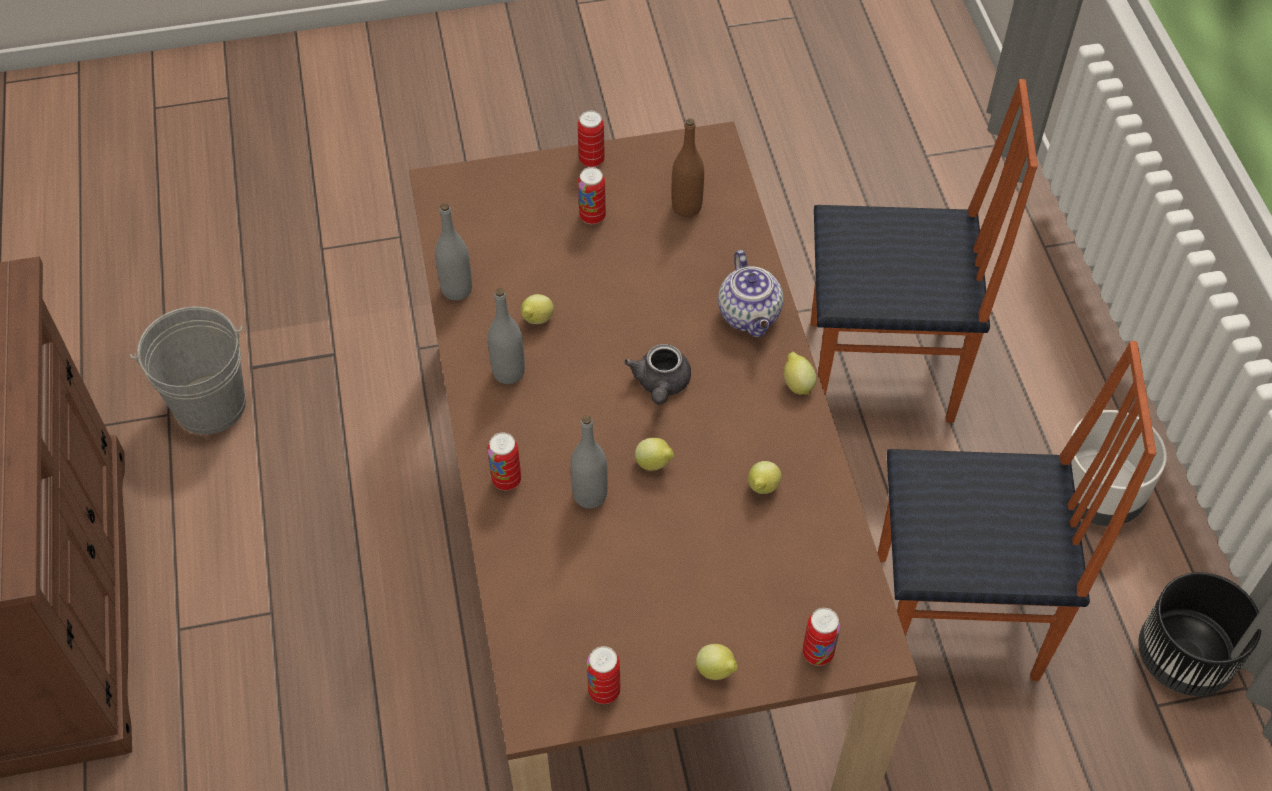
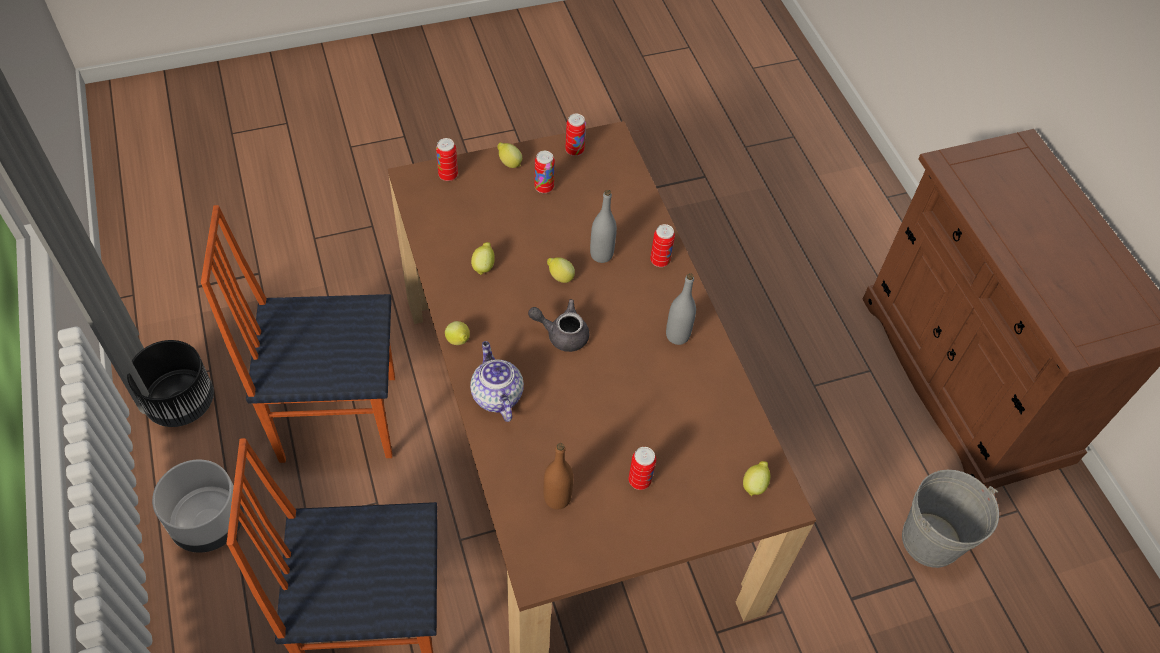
camera: 170 degrees right, 0 degrees up
(456, 289) = (736, 401): grey bottle -> none
(536, 320) = (666, 378): lemon -> lemon (754, 484)
(591, 160) = (651, 544): can -> can (544, 187)
(661, 385) = (562, 334): grey teapot -> grey teapot turned 75 degrees counterclockwise

